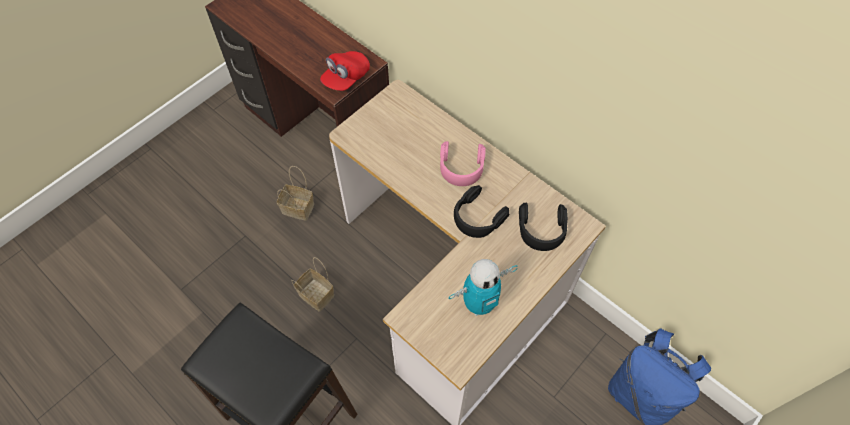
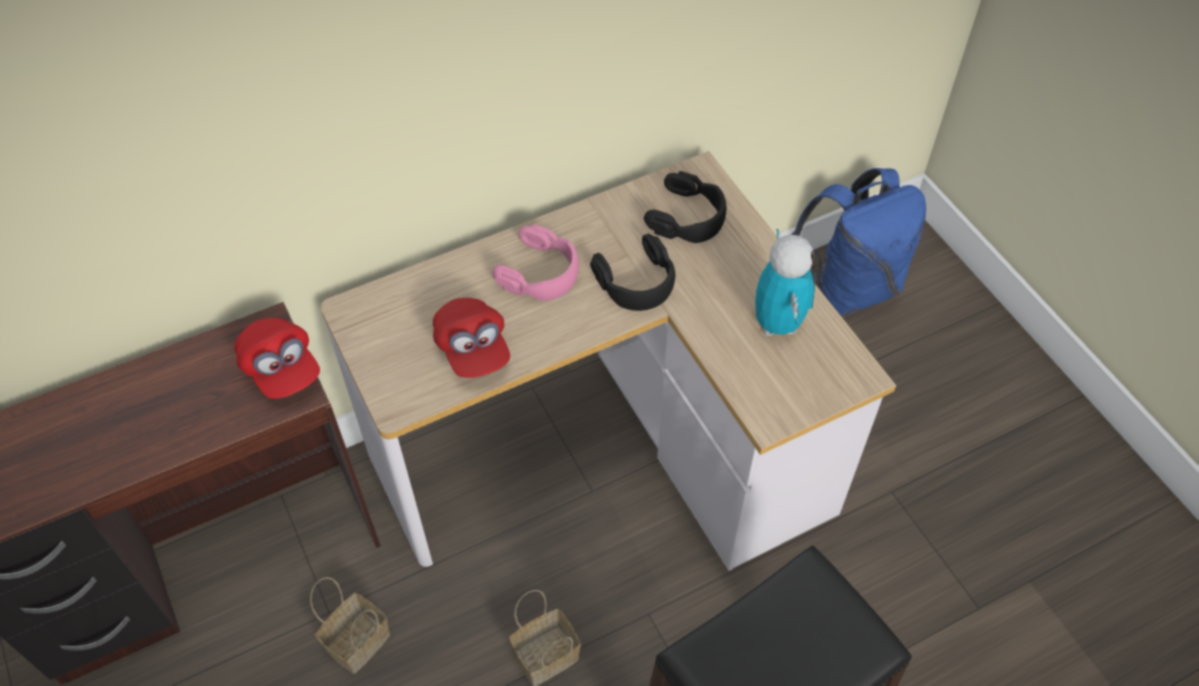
camera: 70 degrees left, 5 degrees down
(395, 154) = (473, 349): none -> red cap

